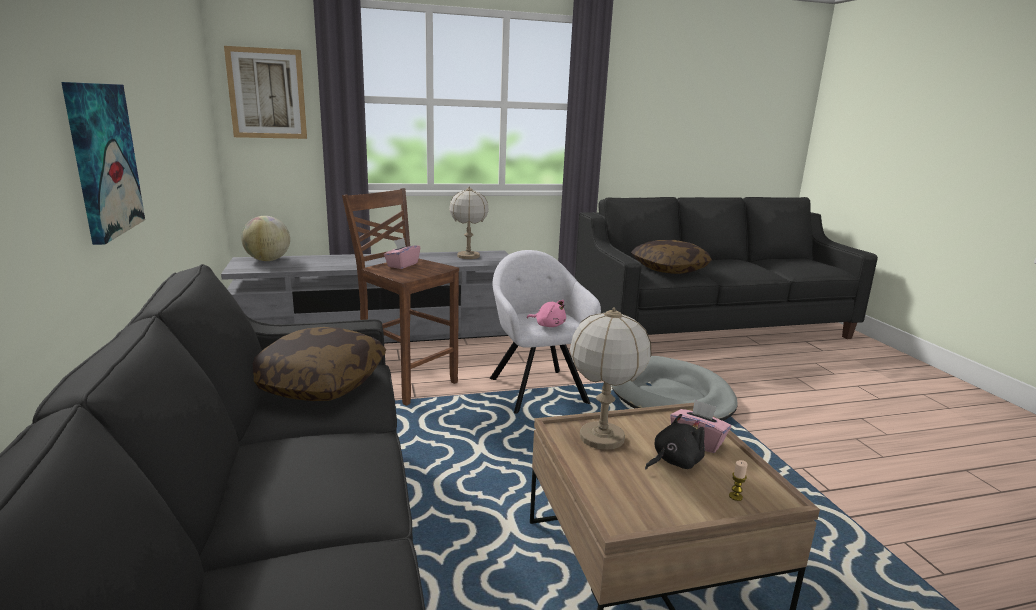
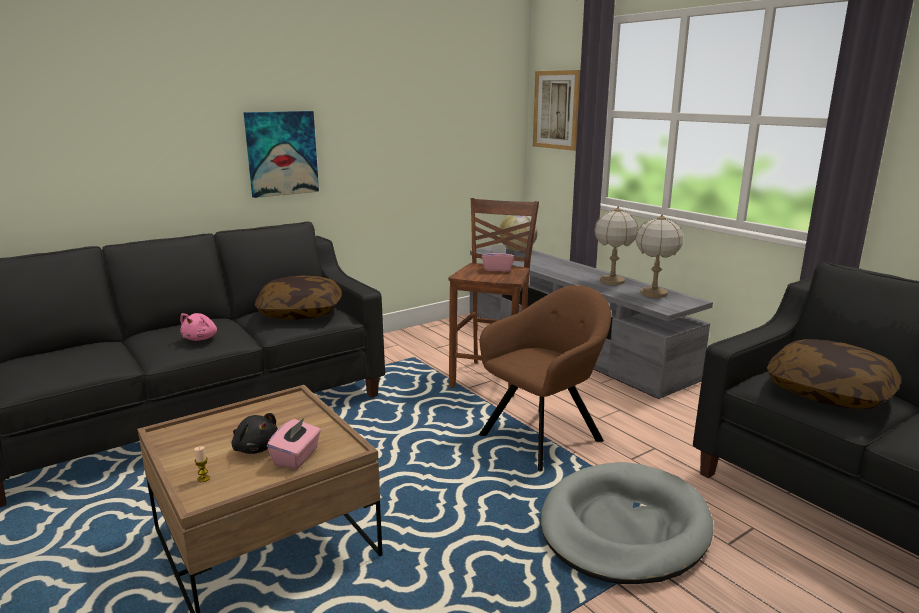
camera: 70 degrees right, 0 degrees up
(536, 388) = (544, 436): grey armchair -> brown armchair
(548, 325) = (527, 364): pink plush toy -> pink plush toy (201, 338)
(601, 437) = (287, 414): table lamp -> table lamp (612, 281)

